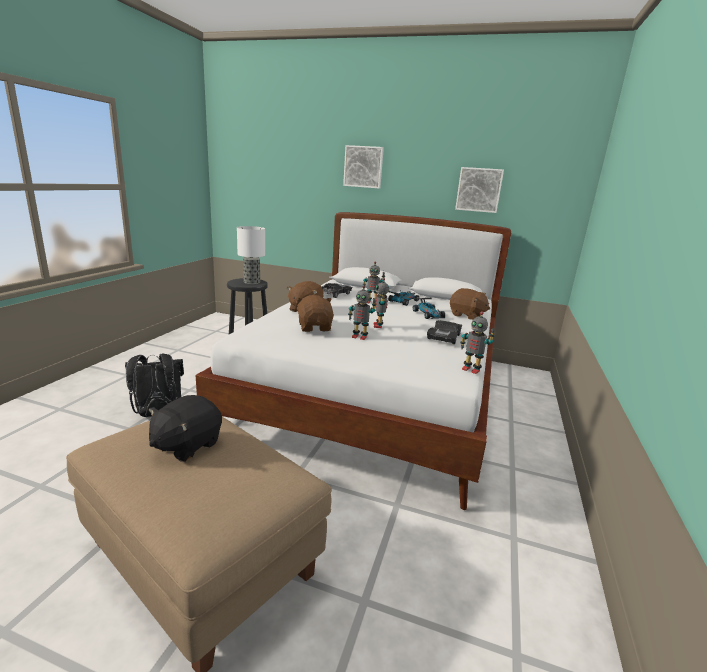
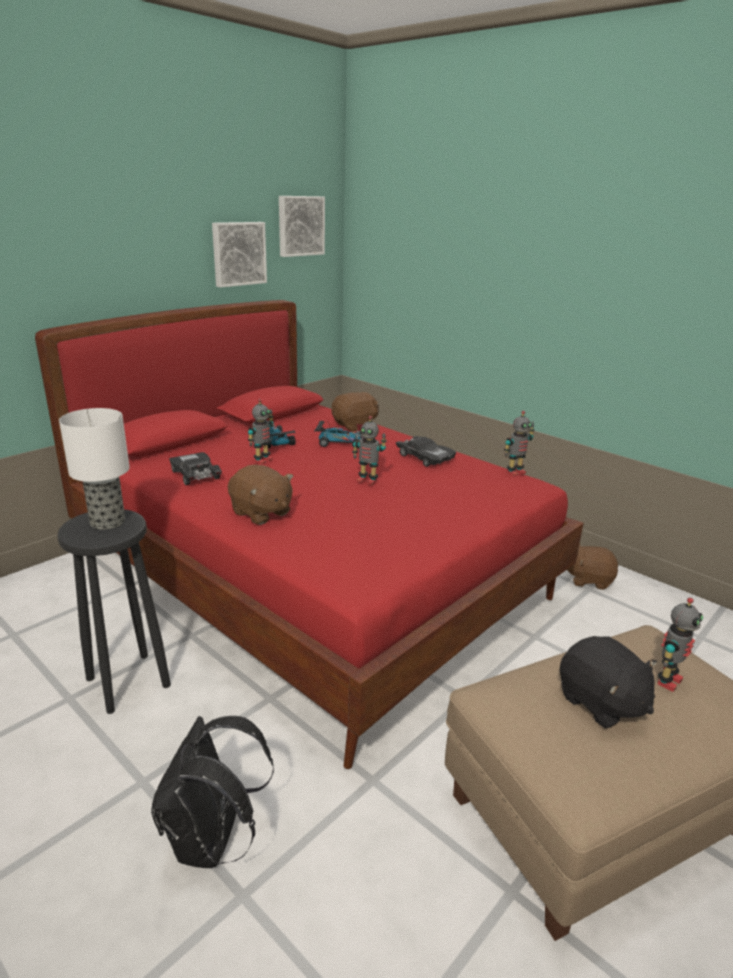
camera: 65 degrees left, 5 degrees up
(315, 327) = (357, 521): brown plush toy -> brown plush toy (588, 579)
(359, 337) = (400, 501): toy robot -> toy robot (667, 680)
(363, 167) = (57, 236): picture -> picture (300, 226)
(377, 394) = (312, 577): white bed -> red bed

